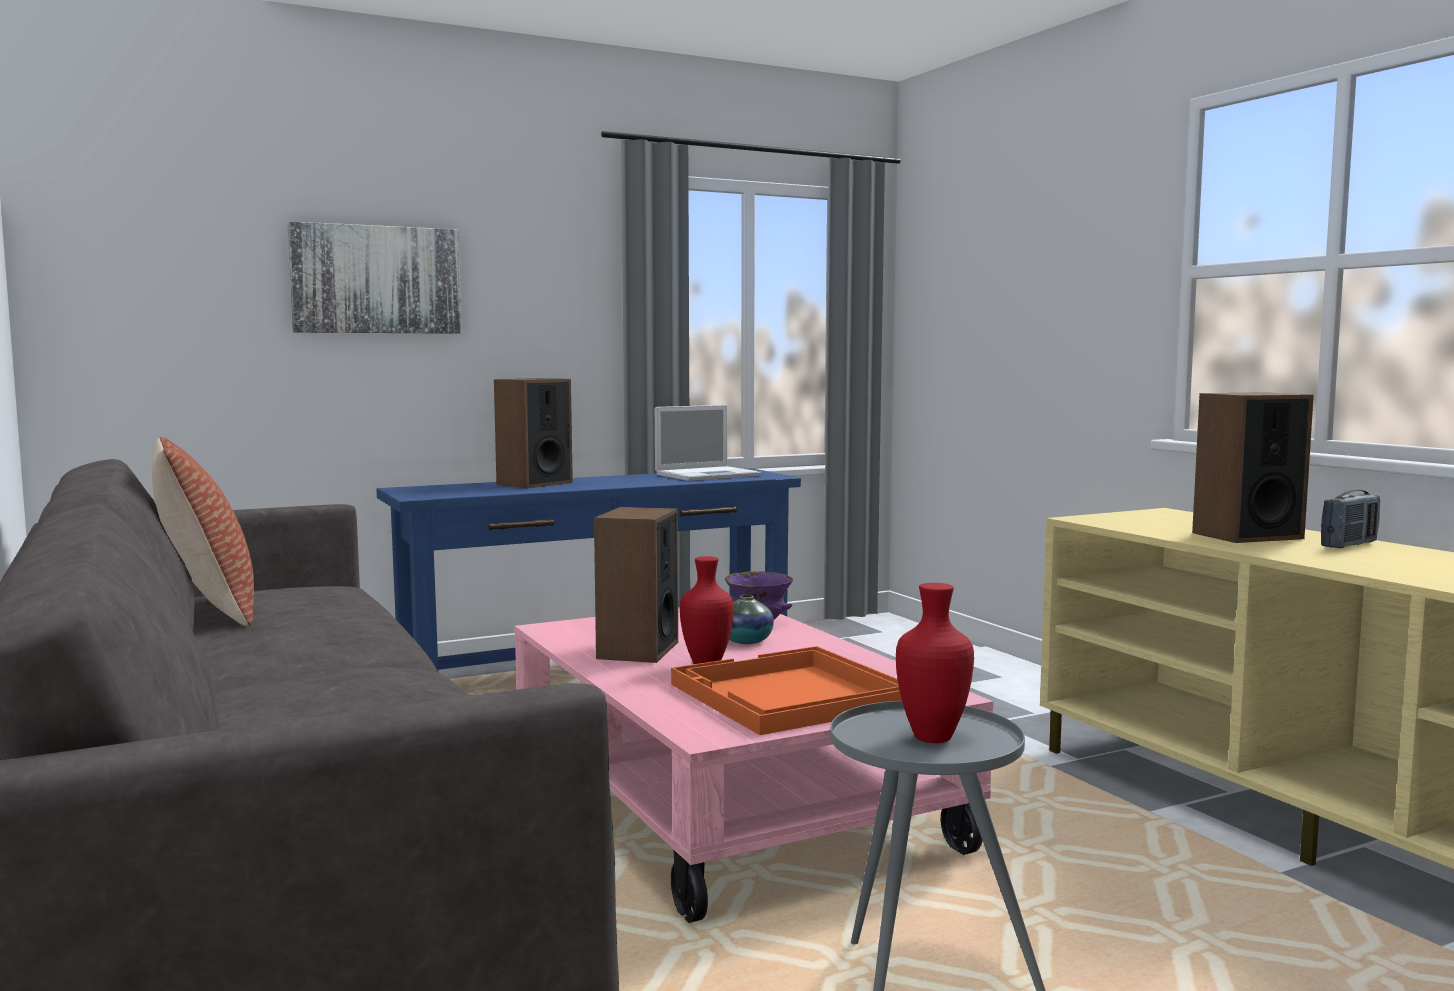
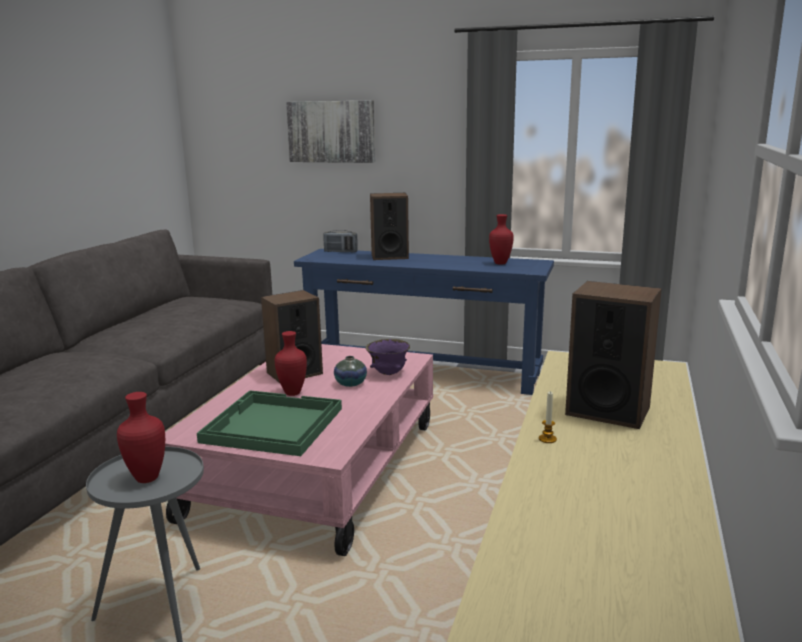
camera: 45 degrees right, 10 degrees up
(208, 611) = (160, 307): pillow -> none
(709, 475) = (501, 263): laptop -> red vase
(790, 695) = (271, 425): orange tray -> green tray
(1287, 554) = (547, 439): none -> candle
(1349, 545) = (647, 447): radio -> radio (340, 252)

